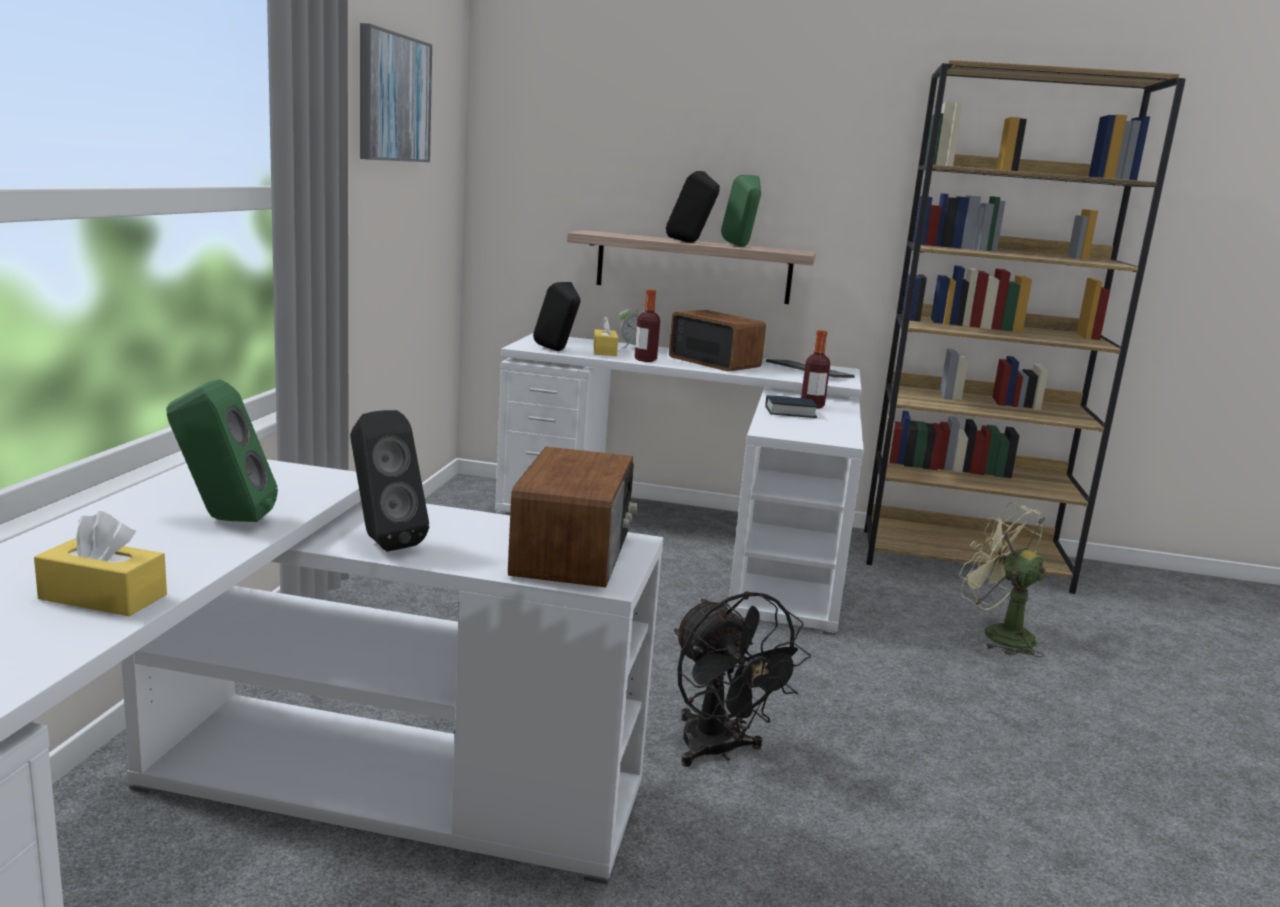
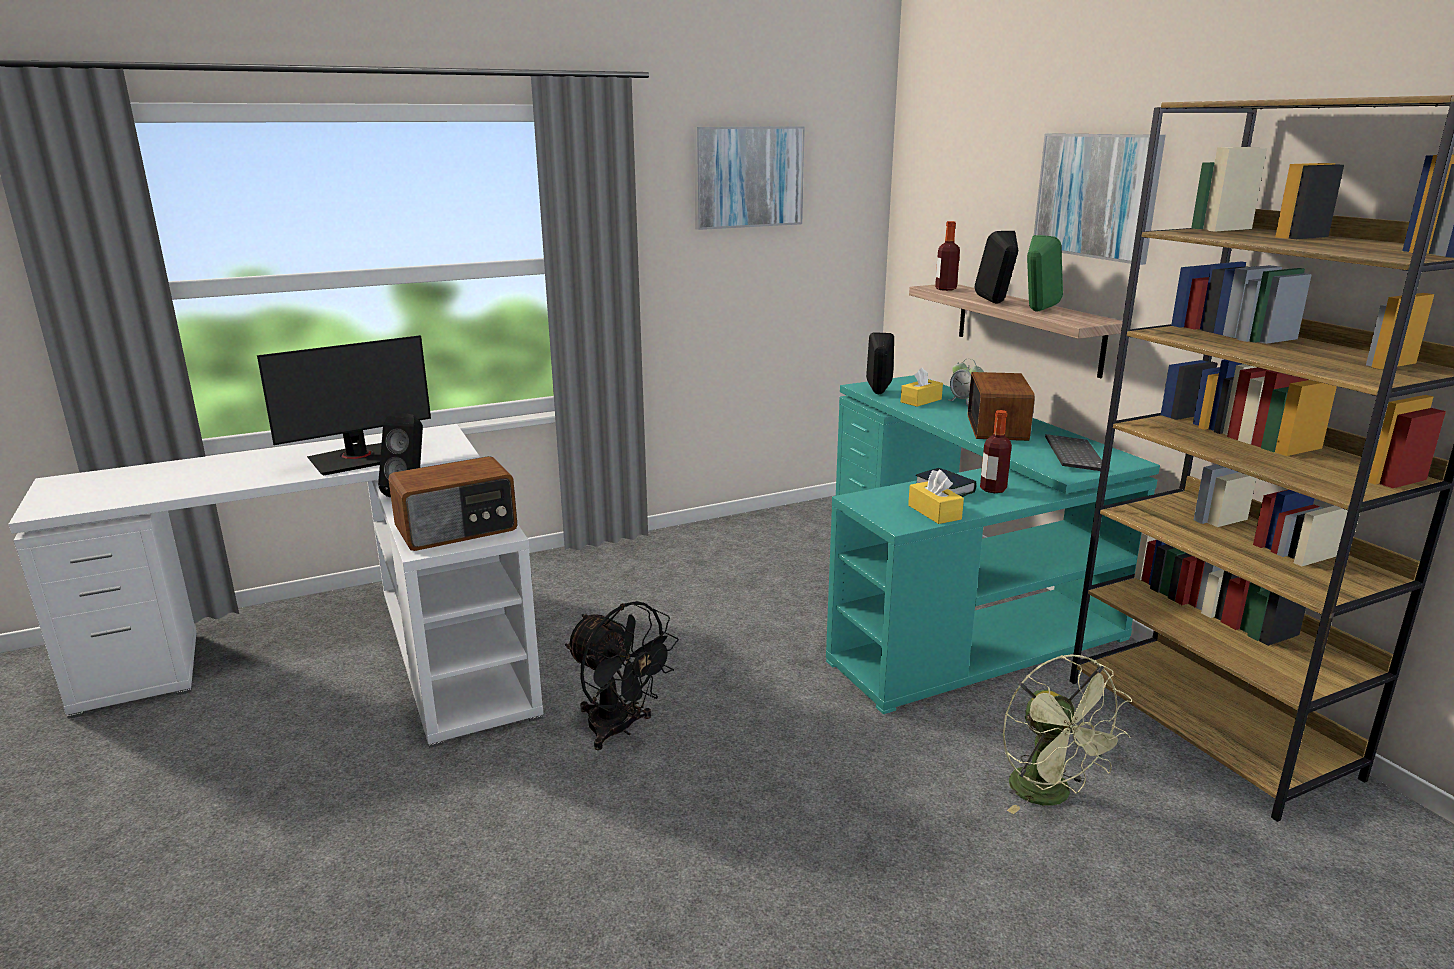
camera: 55 degrees right, 5 degrees up
(103, 597) = (240, 478): yellow tissue box -> yellow tissue box (934, 512)
(223, 519) = (359, 459): green speaker -> monitor
(645, 360) = (931, 414): bottle -> bottle (945, 289)
(701, 538) = (955, 598): white desk -> turquoise desk
(718, 751) = (619, 729): black fan -> black fan turned 75 degrees counterclockwise
(772, 141) = (1096, 196): none -> picture
(997, 634) = (1050, 796): green fan -> green fan turned 150 degrees clockwise

